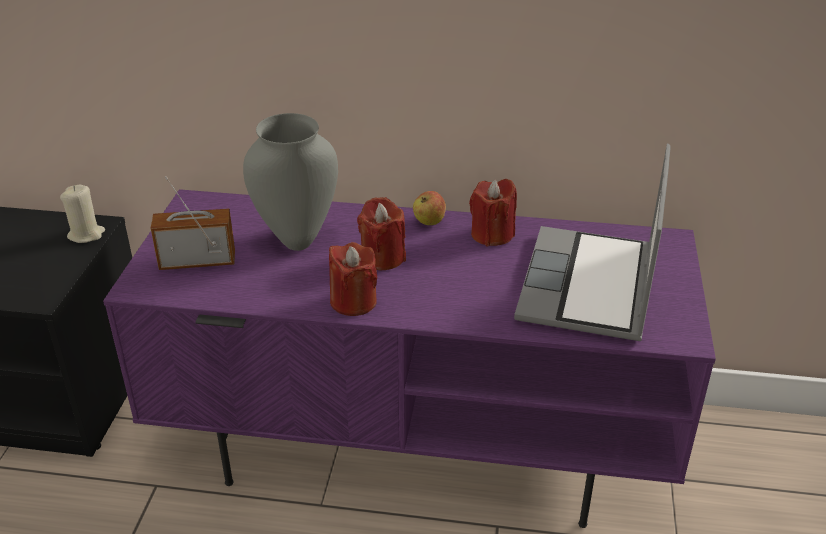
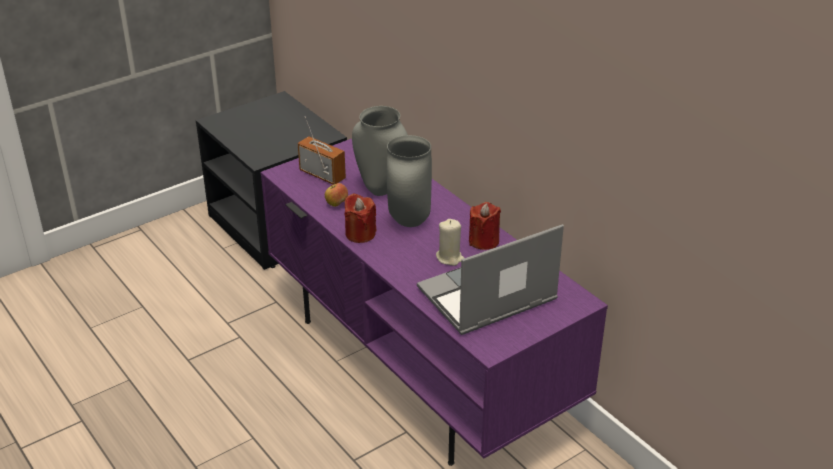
camera: 45 degrees right, 0 degrees up
(86, 234) = (317, 138): beige candle -> beige candle (450, 258)
(382, 258) = (408, 221): red candle -> grey vase
(429, 222) = (462, 216): apple -> apple (336, 204)

